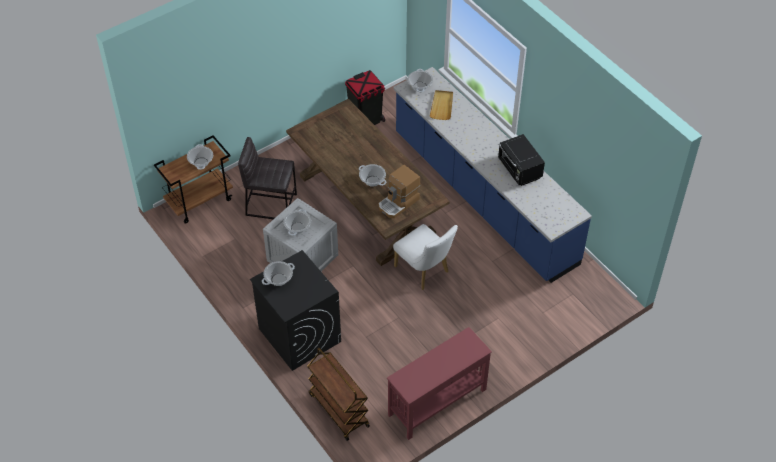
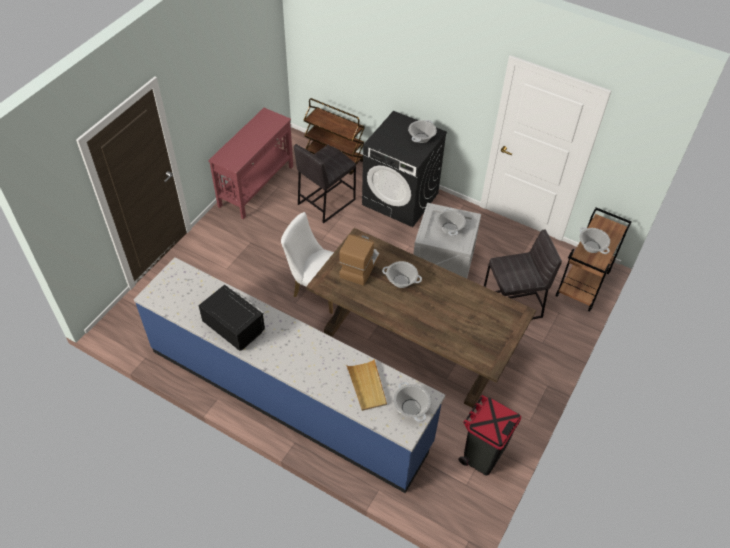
camera: 155 degrees right, 0 degrees up
(374, 357) = (325, 202): none -> grey stool

